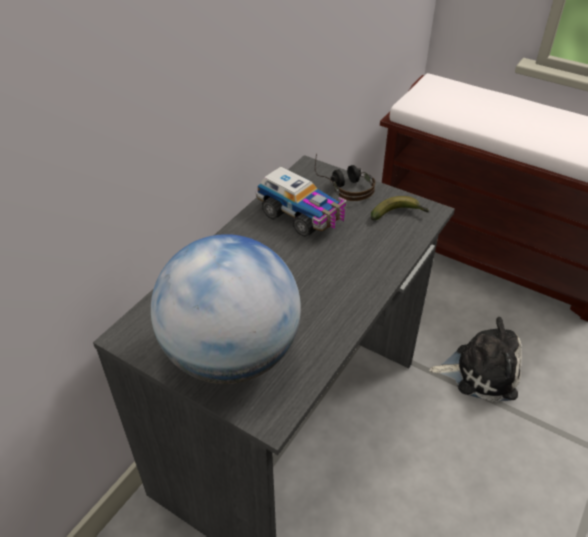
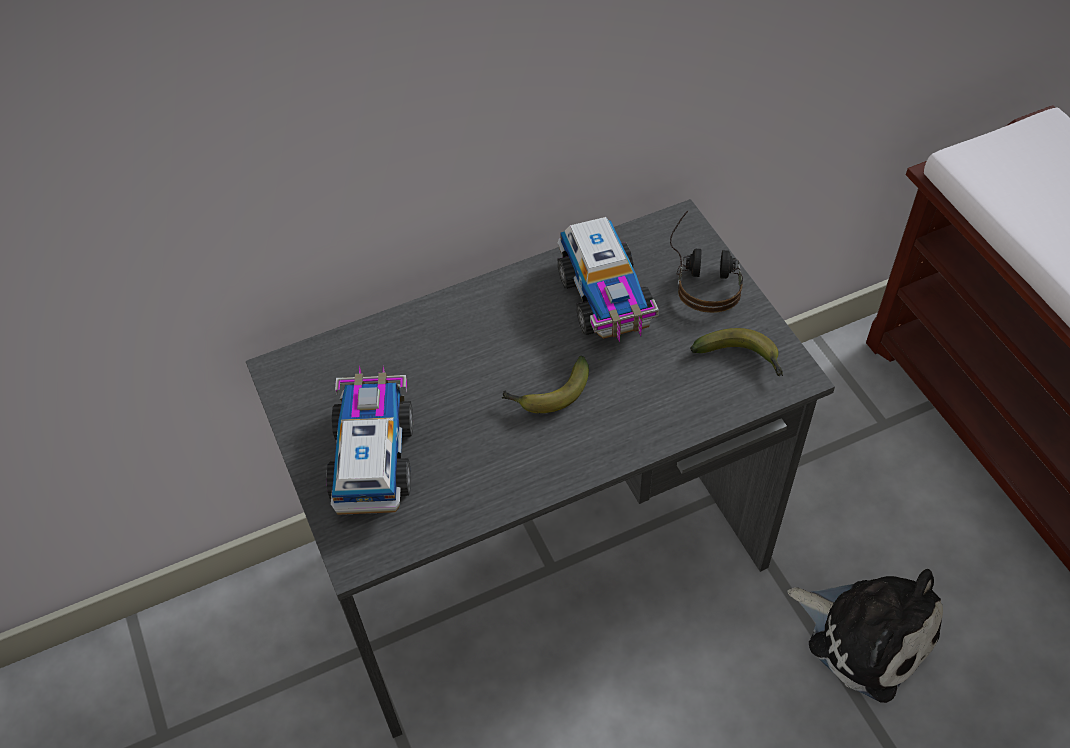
camera: 35 degrees right, 10 degrees up
(231, 355) = (373, 455): globe -> toy truck
(312, 275) = (548, 394): none -> banana

